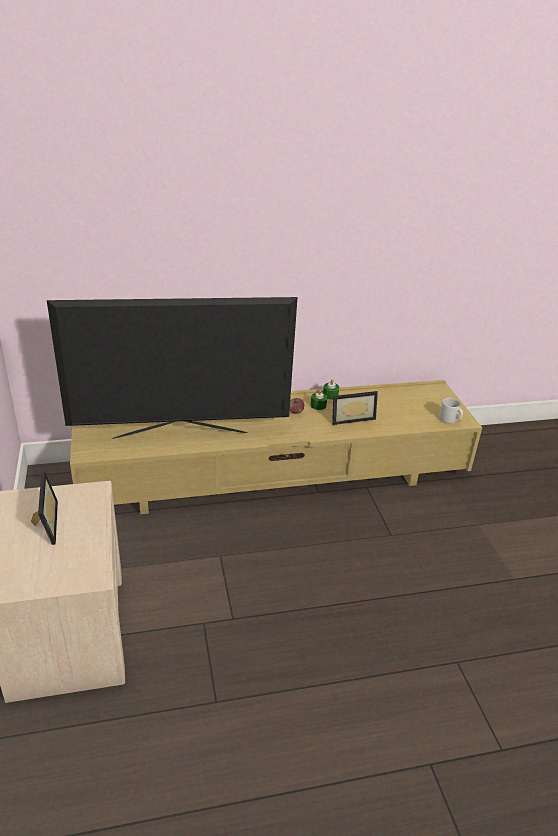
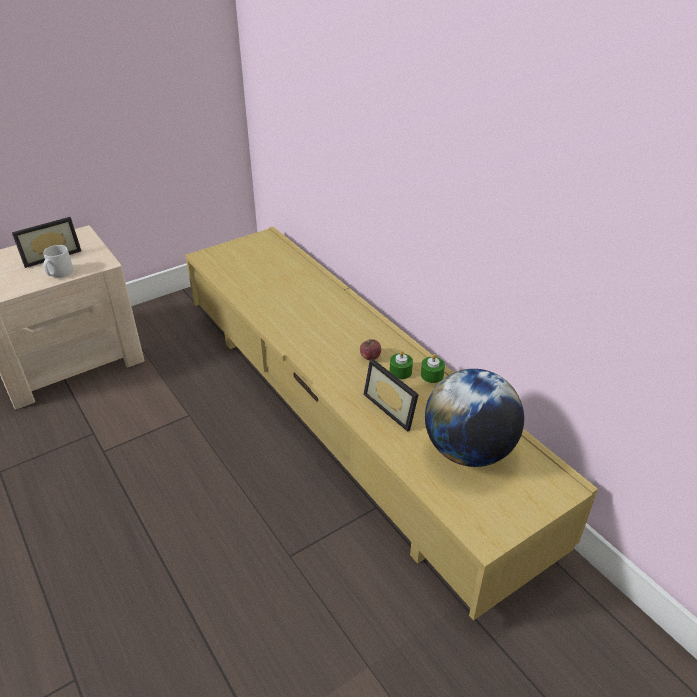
camera: 70 degrees right, 5 degrees up
(180, 434) = (267, 293): television -> none
(401, 405) = (468, 451): none -> globe
(450, 420) = (473, 517): grey mug -> grey mug (59, 273)

